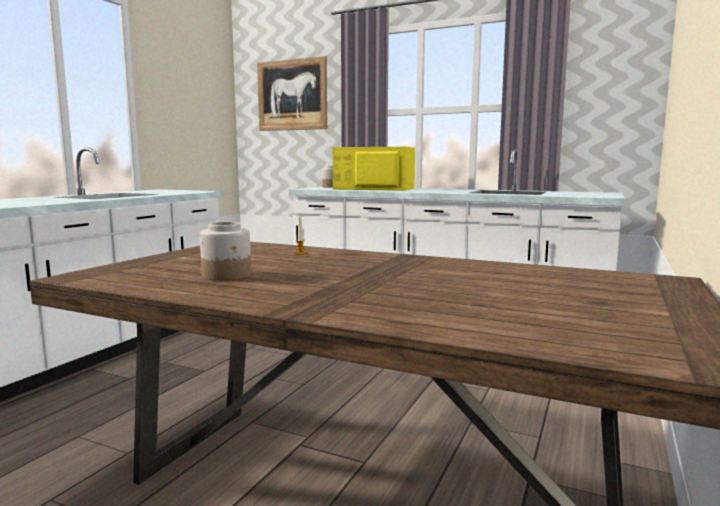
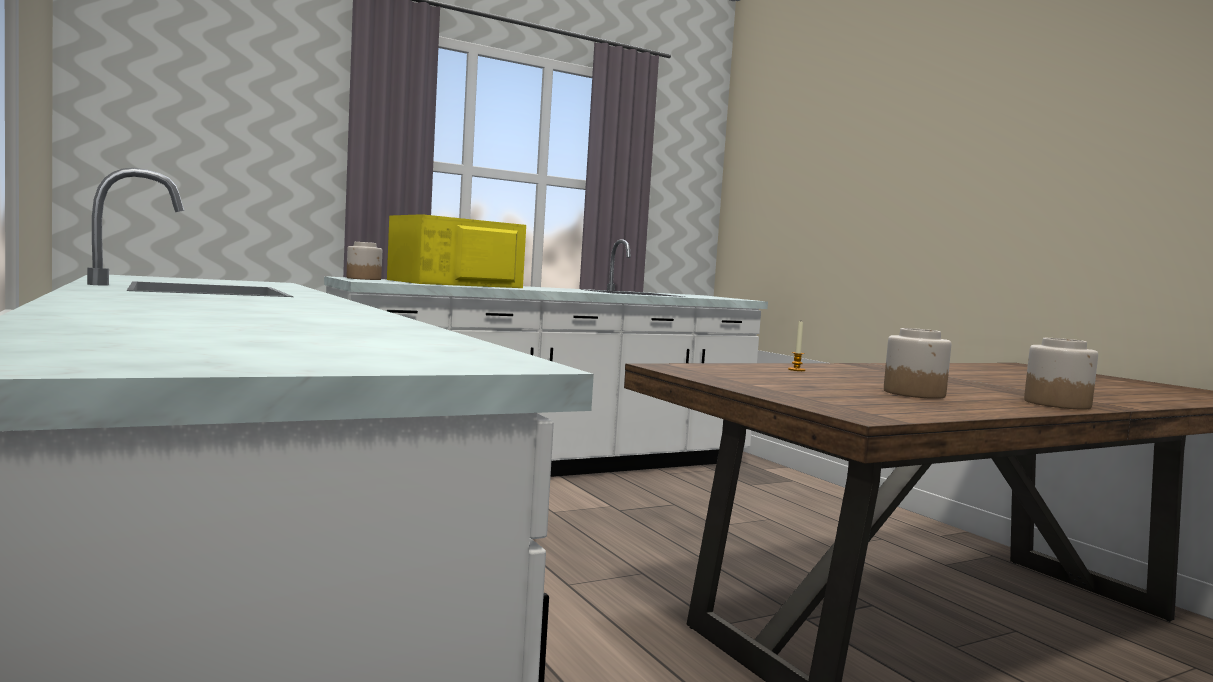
camera: 55 degrees left, 5 degrees down
(268, 301) = (1057, 404): none -> jar
(292, 95) = (222, 99): picture -> none

